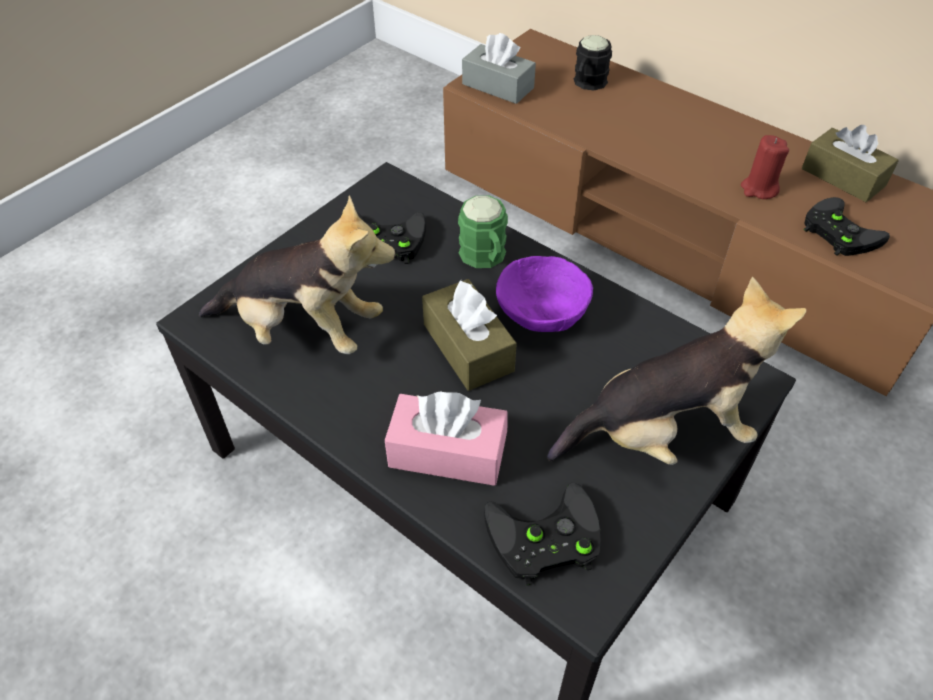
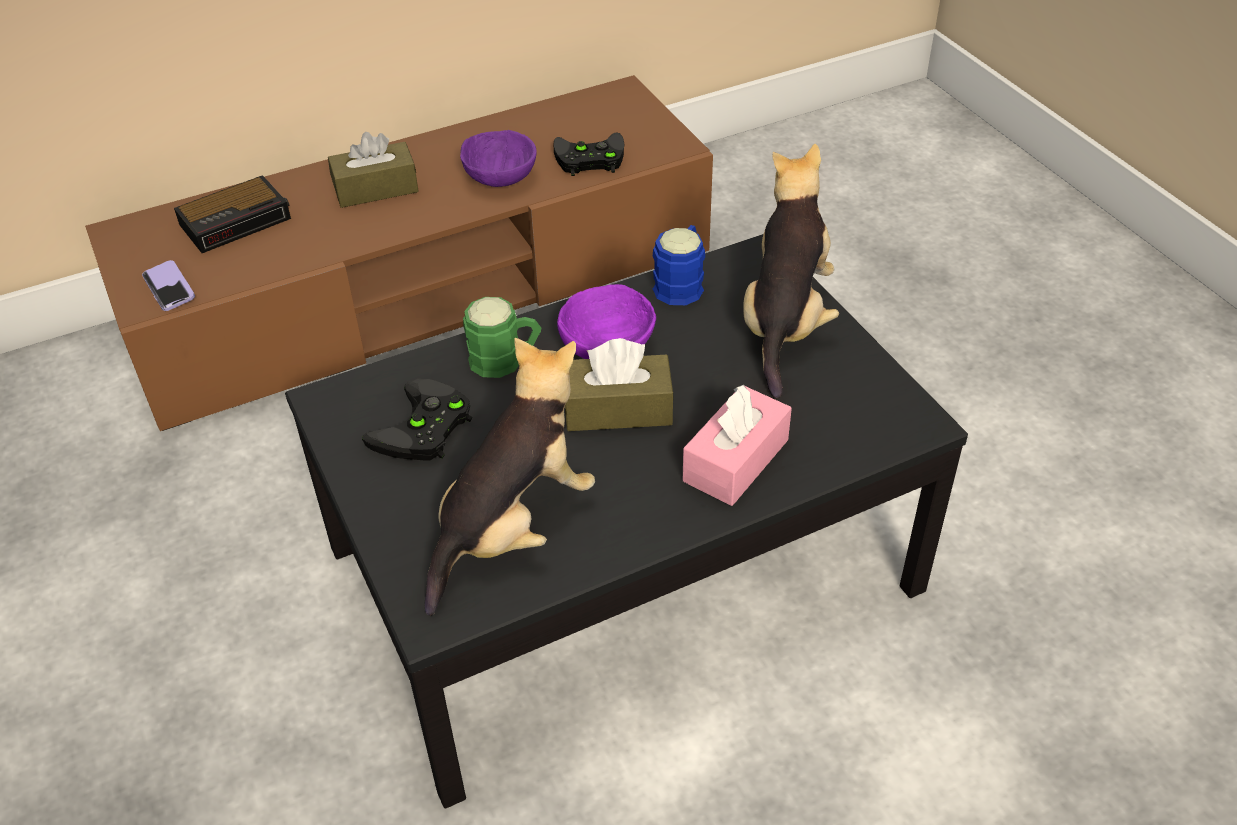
camera: 65 degrees left, 5 degrees down
(498, 86) = (169, 287): grey tissue box -> phone
(542, 541) = (856, 429): black game controller -> none
(587, 84) = (237, 220): black mug -> alarm clock
(662, 335) = (681, 283): none -> blue mug
(759, 189) = (500, 177): red candle -> purple bowl
(843, 177) = (525, 126): brown tissue box -> brown tissue box (376, 189)

